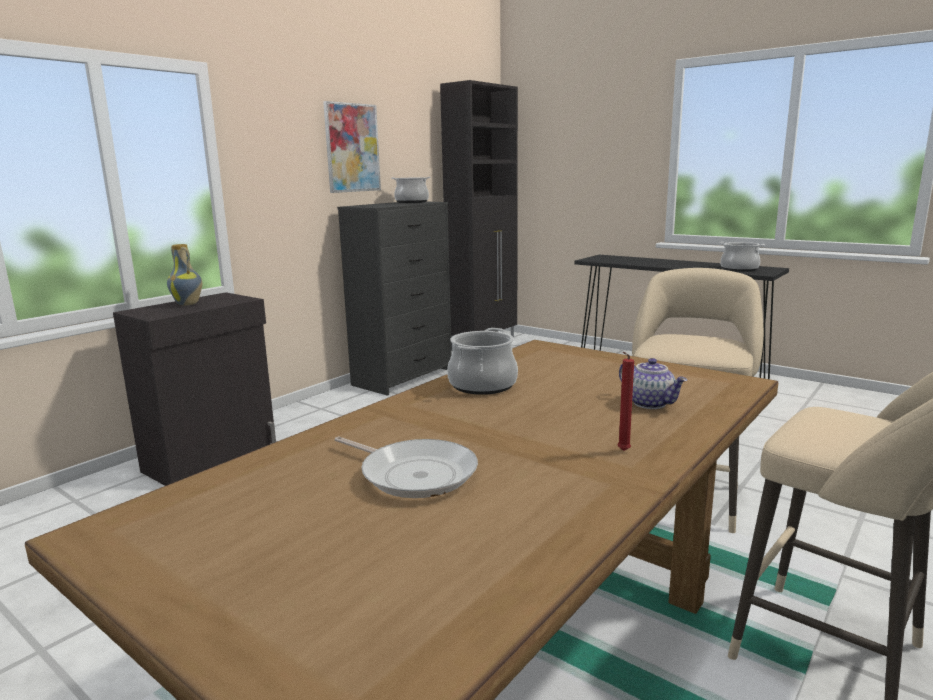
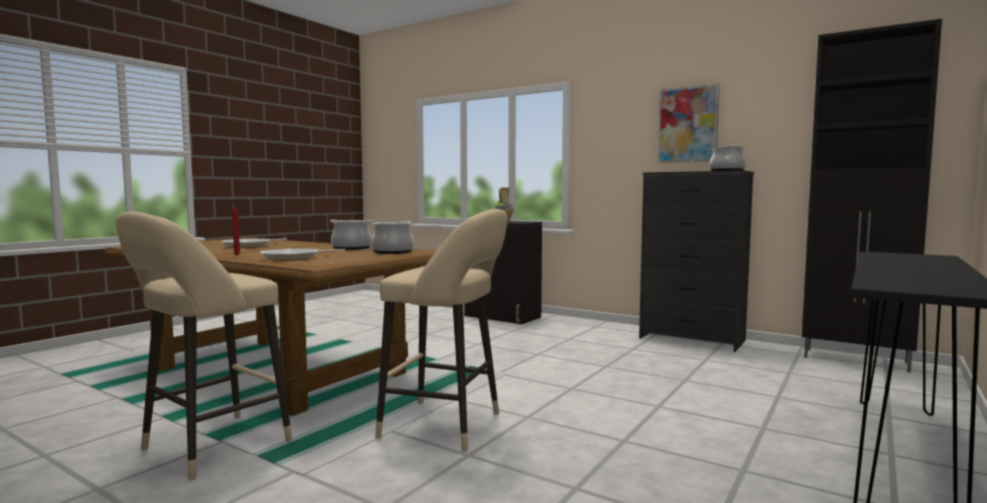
camera: 85 degrees right, 10 degrees down
(651, 403) = (294, 258): teapot -> frying pan
(739, 269) = (912, 282): cooking pot -> cooking pot (392, 252)

